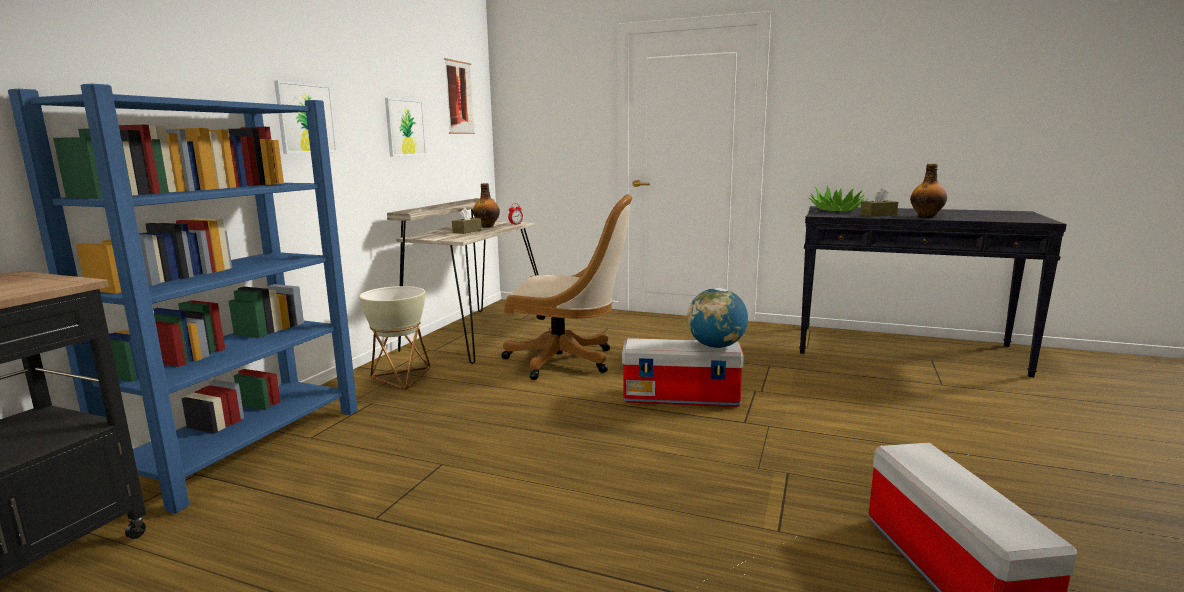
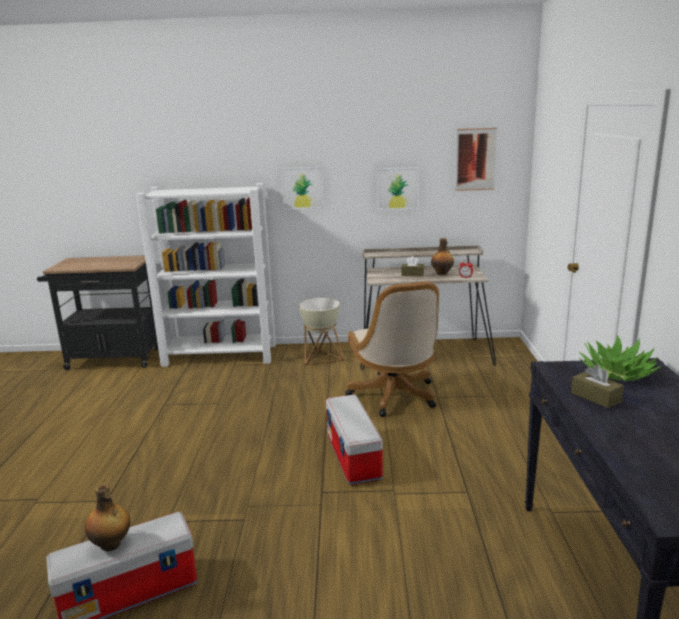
camera: 70 degrees right, 5 degrees up
(244, 446) = (220, 355): blue bookcase -> white bookcase
(716, 346) = (357, 430): globe -> none
(926, 217) = (611, 427): bottle -> bottle (111, 545)

